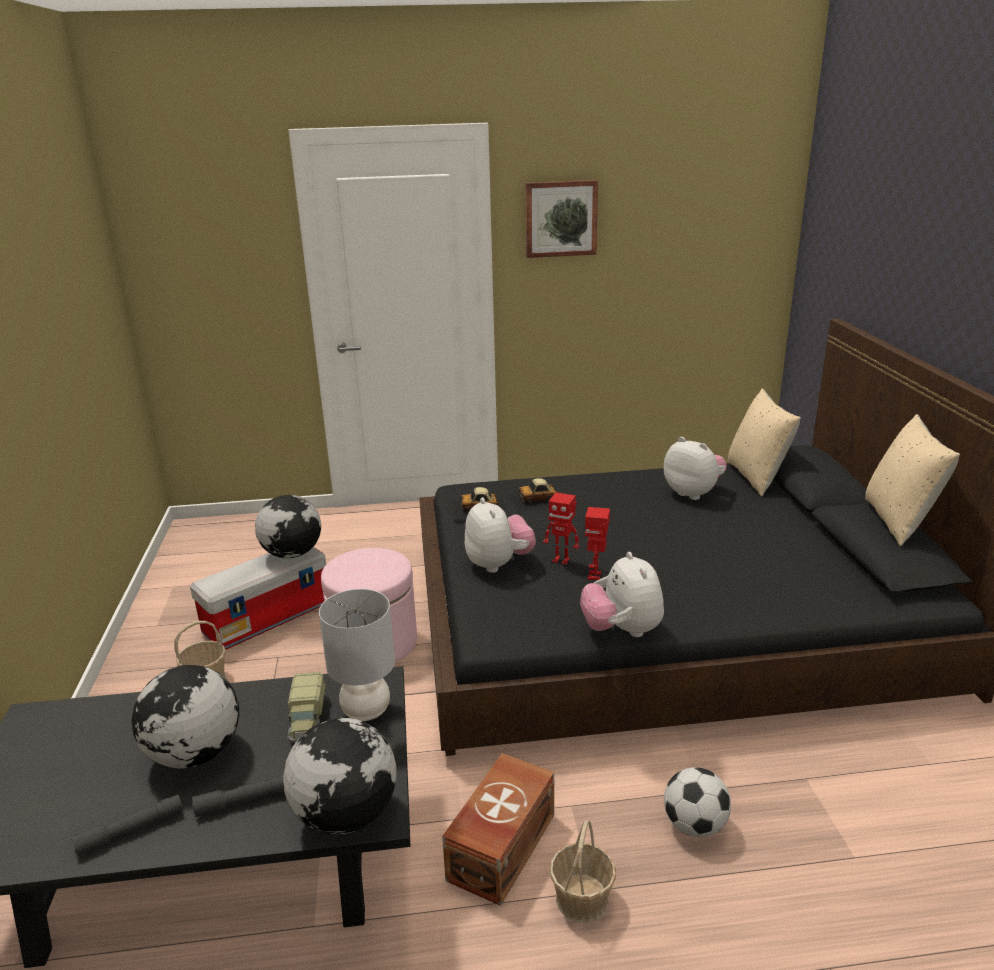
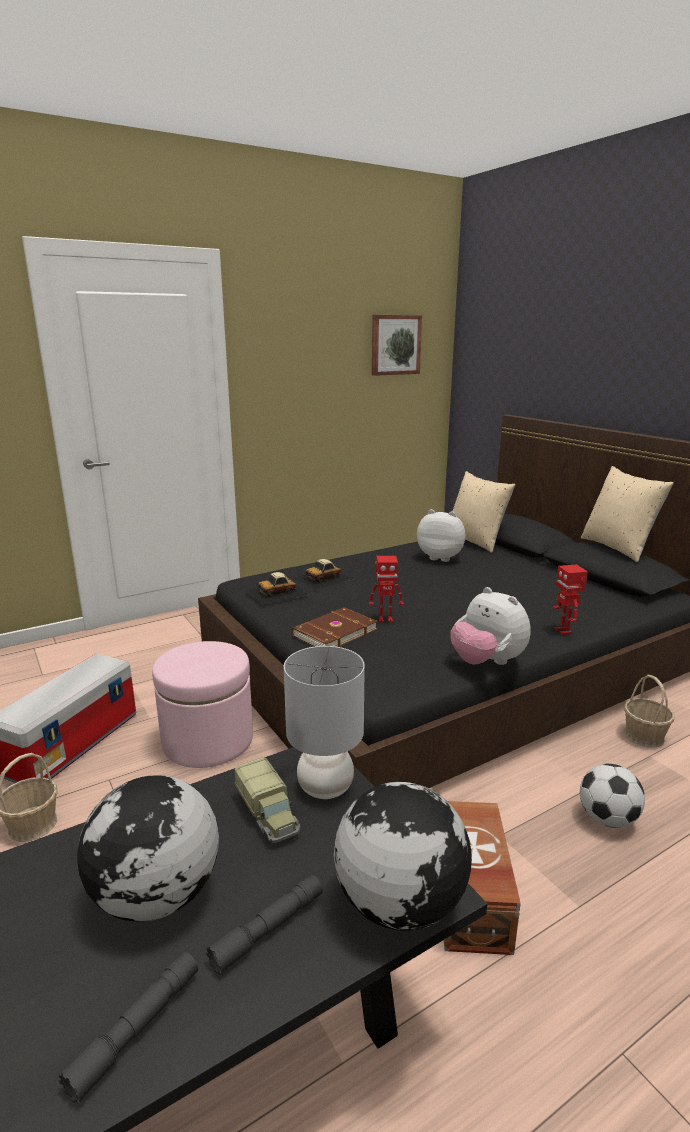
camera: 25 degrees left, 5 degrees down
(292, 553) = (94, 667): globe -> none
(498, 564) = (333, 632): plush toy -> brown book
(561, 218) = (283, 341): picture -> picture (395, 345)
(582, 898) = (576, 918): basket -> basket (644, 736)
(595, 576) = (425, 626): toy robot -> toy robot (564, 631)

